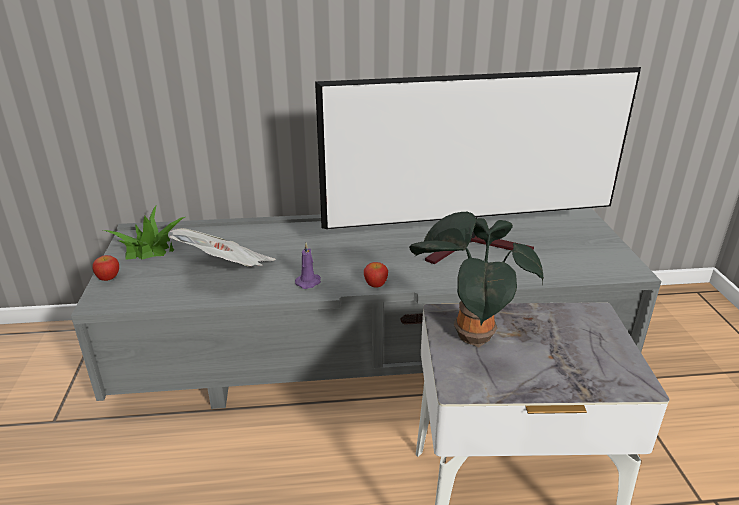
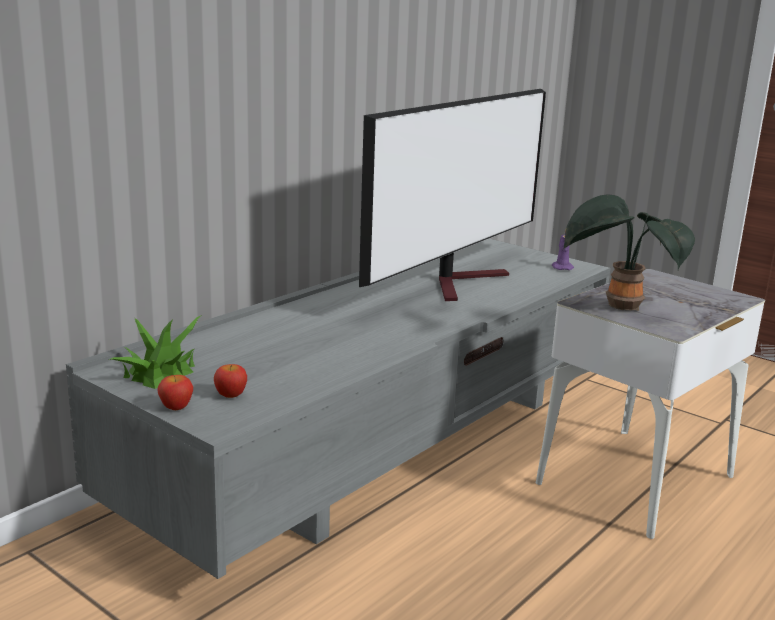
camera: 45 degrees left, 10 degrees down
(227, 270) = (292, 360): newspaper -> none
(309, 282) = (387, 343): purple candle -> purple candle (561, 267)
(375, 284) = (443, 327): apple -> apple (231, 395)

